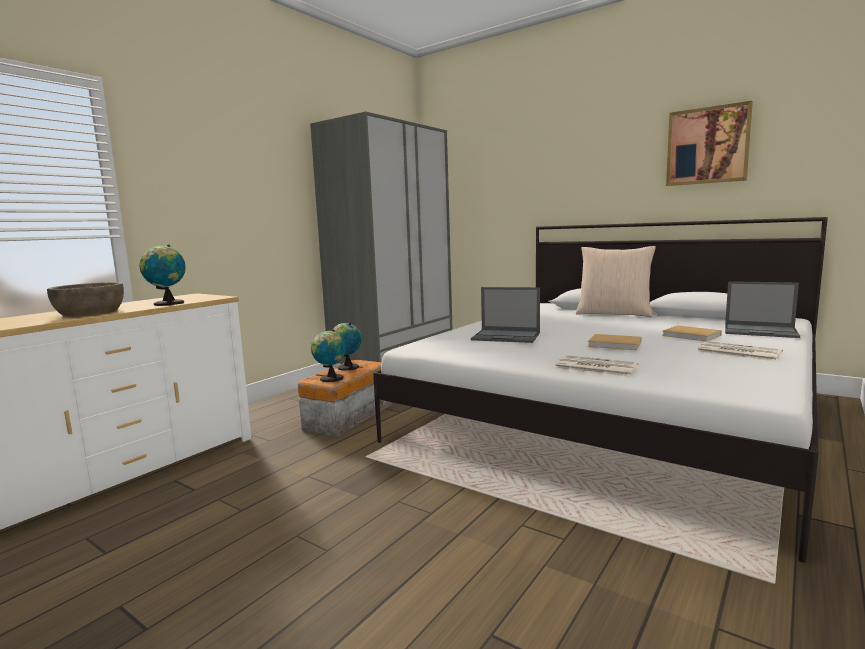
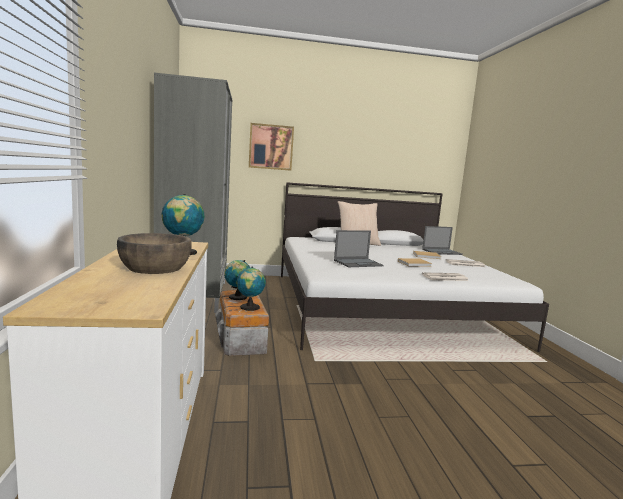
camera: 45 degrees left, 0 degrees up
(707, 146) = (391, 147): picture -> picture (271, 147)

